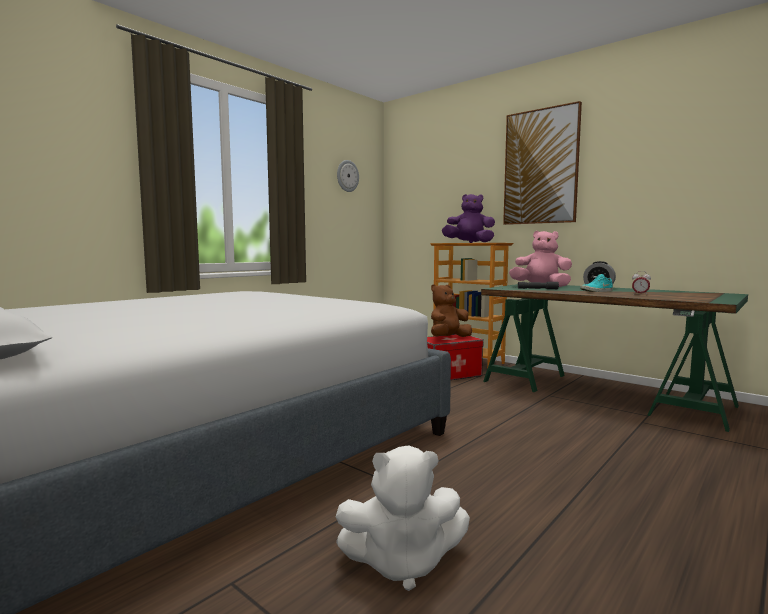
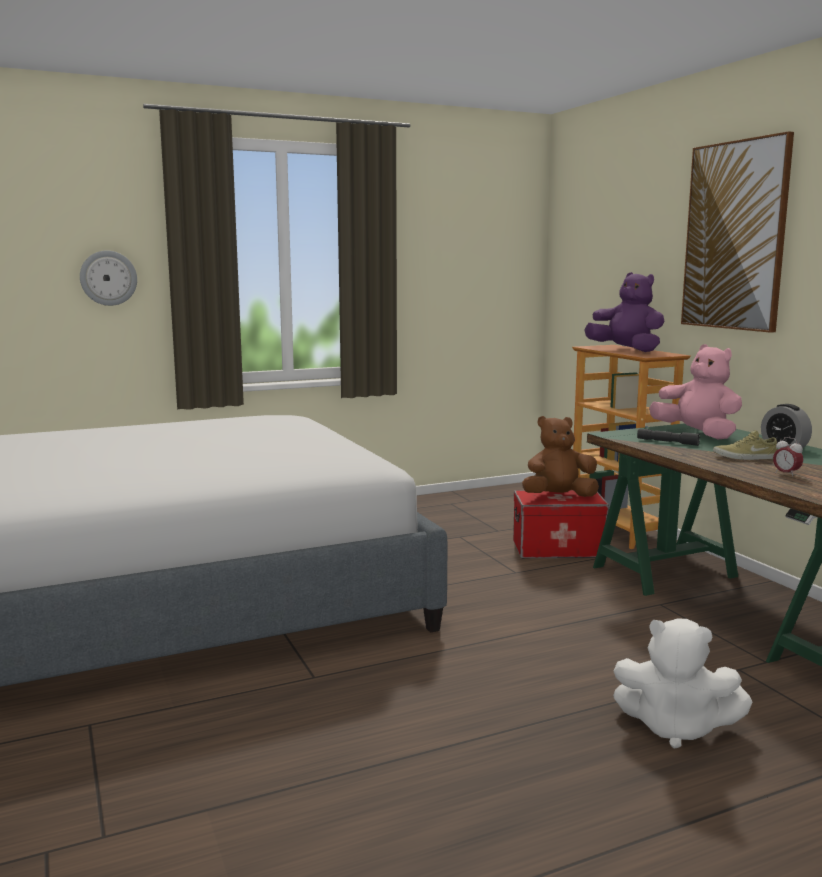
camera: 25 degrees right, 5 degrees up
(347, 176) = (476, 237): wall clock -> wall clock (108, 278)
(402, 563) = (231, 747): white plush toy -> white plush toy (675, 728)
(597, 291) = (745, 457): turquoise shoe -> beige shoe

